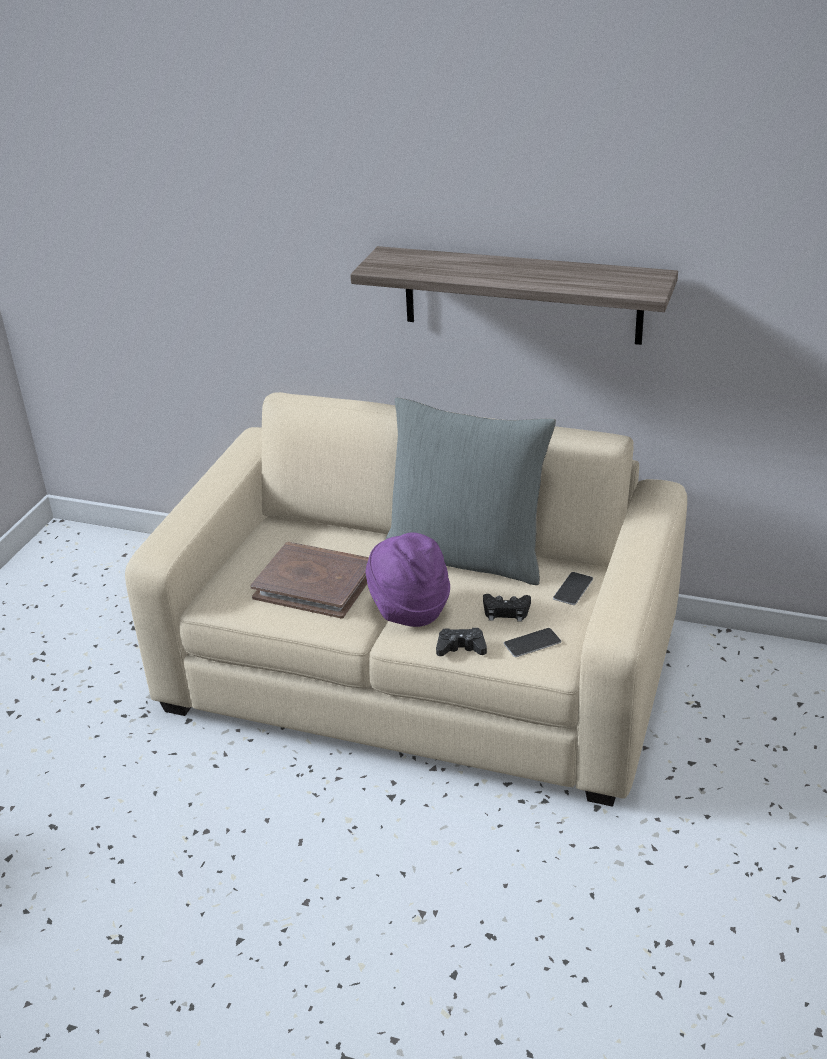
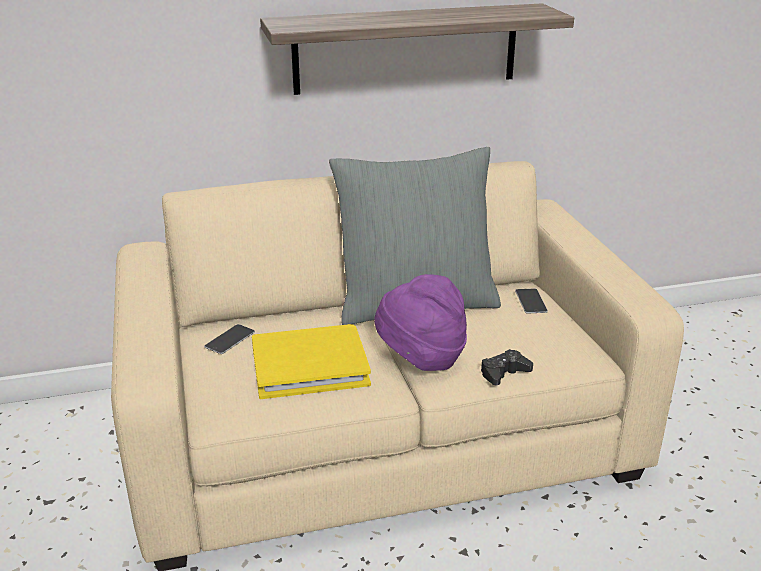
camera: 35 degrees left, 5 degrees down
(315, 584) = (309, 366): brown book -> yellow book
(506, 611) = (503, 333): black game controller -> none
(532, 643) = (554, 349): phone -> phone (230, 339)

